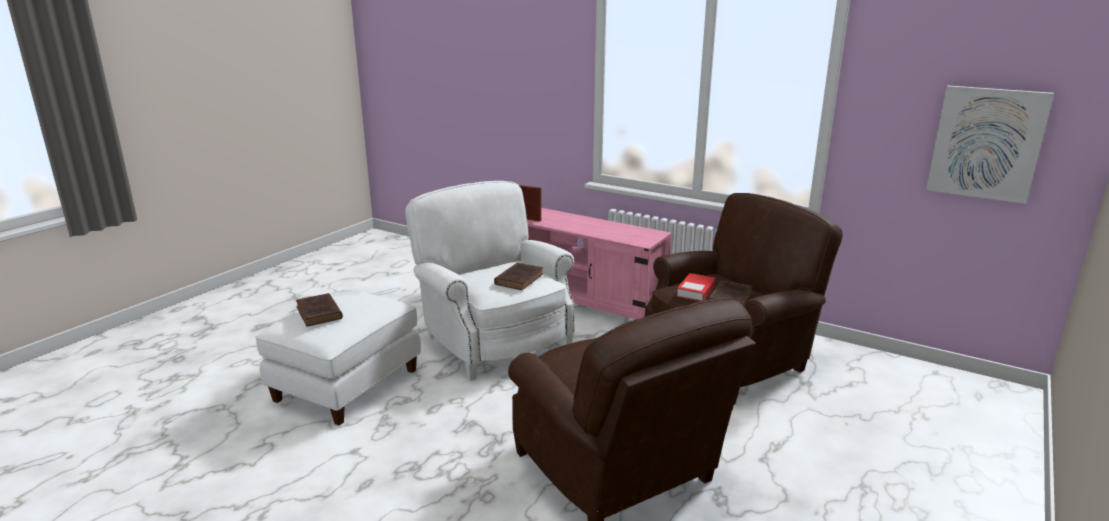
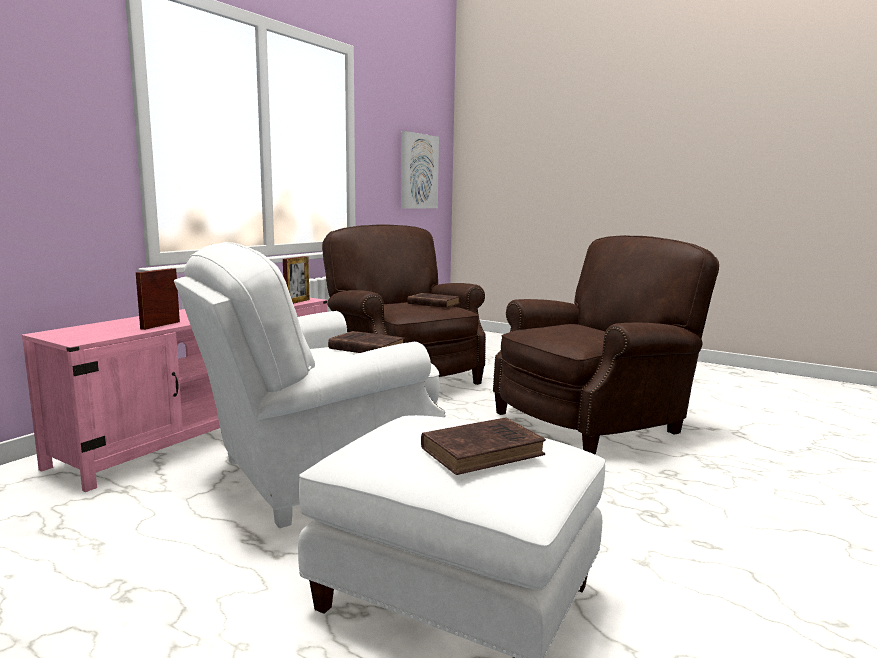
camera: 90 degrees left, 10 degrees down
(629, 240) = (297, 302): none -> picture frame
(695, 291) = (415, 308): book -> none

